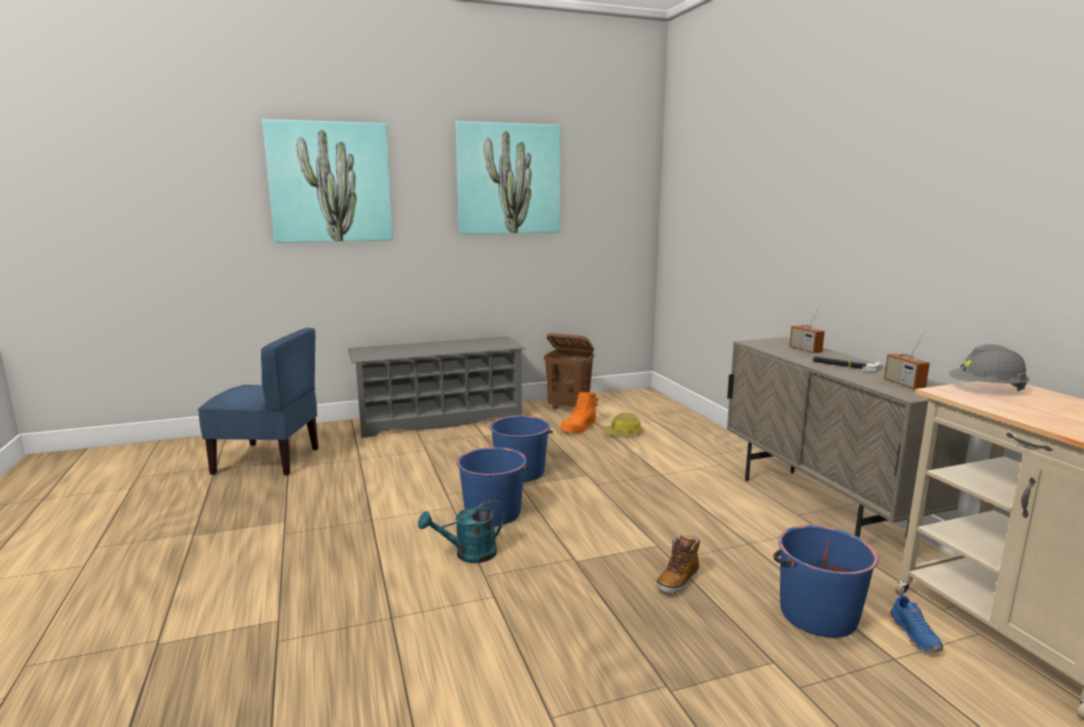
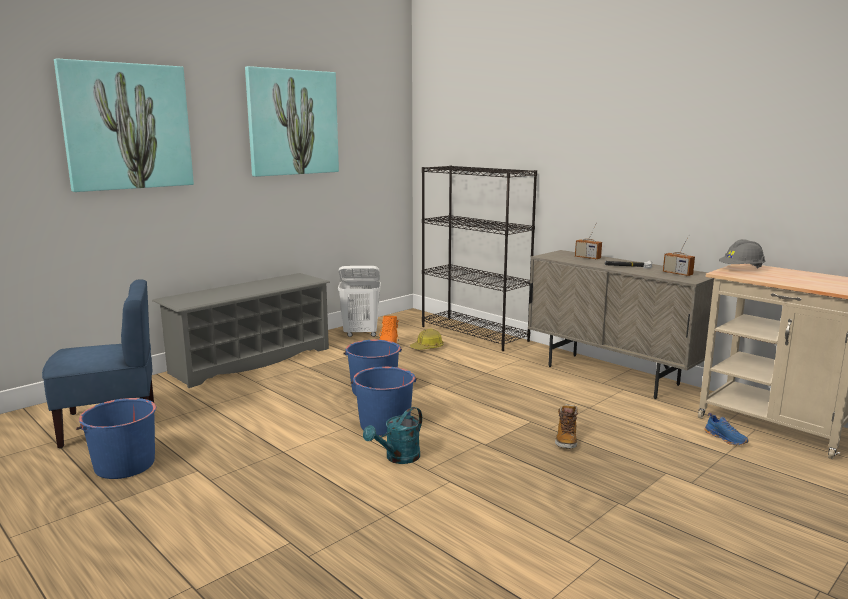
camera: 25 degrees left, 0 degrees up
(569, 408) = (361, 334): brown laundry basket -> white laundry basket
(692, 426) = (474, 333): none -> black bookcase
(817, 614) = (665, 440): blue bucket -> blue bucket (124, 465)

